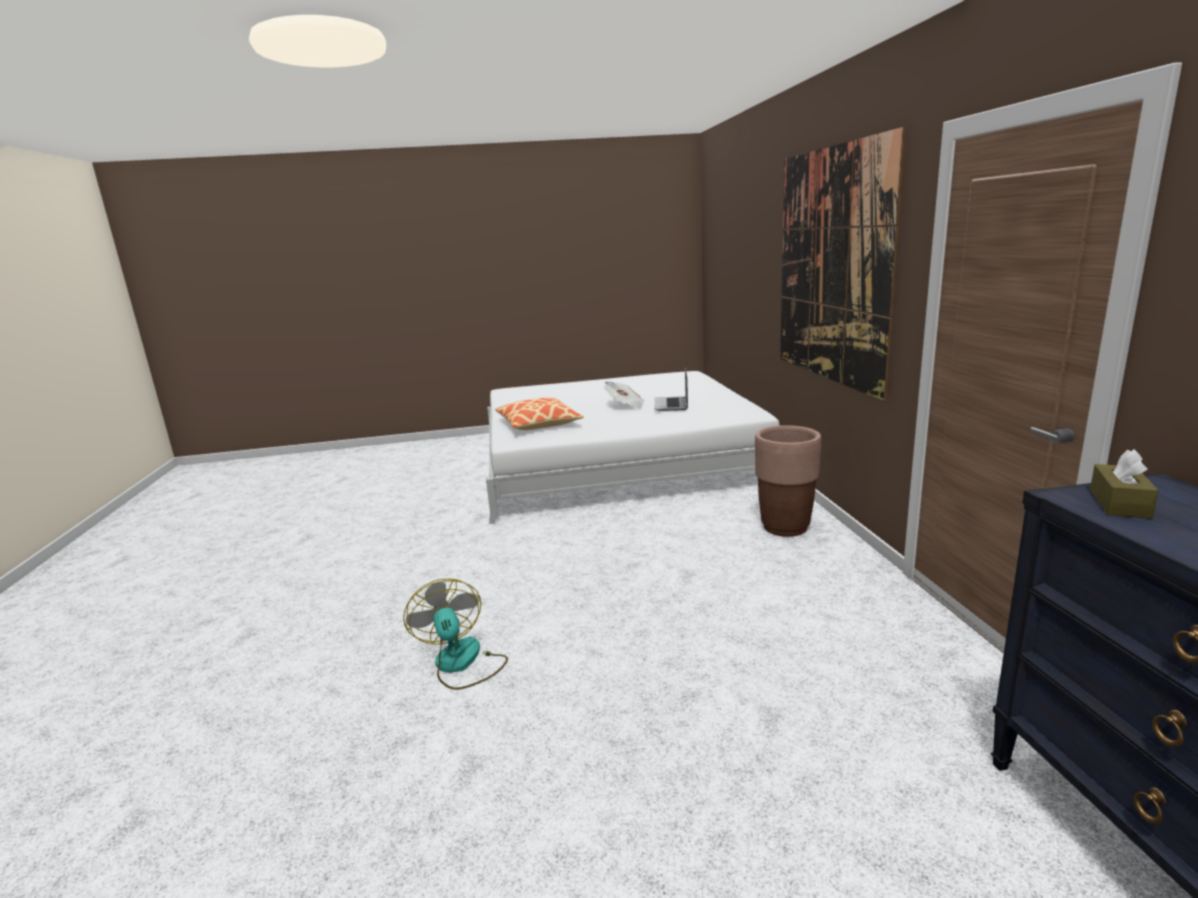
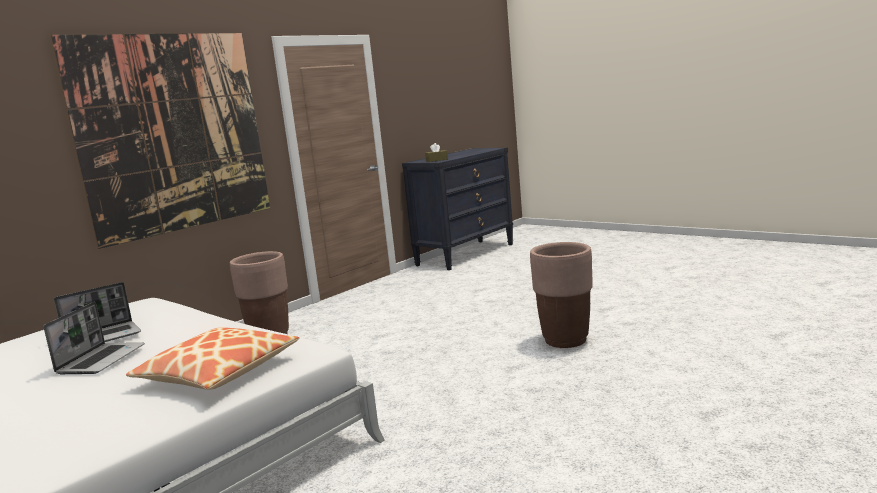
camera: 130 degrees left, 5 degrees down
(461, 664) = (565, 340): fan -> brown planter
(625, 405) = (101, 359): newspaper -> laptop

